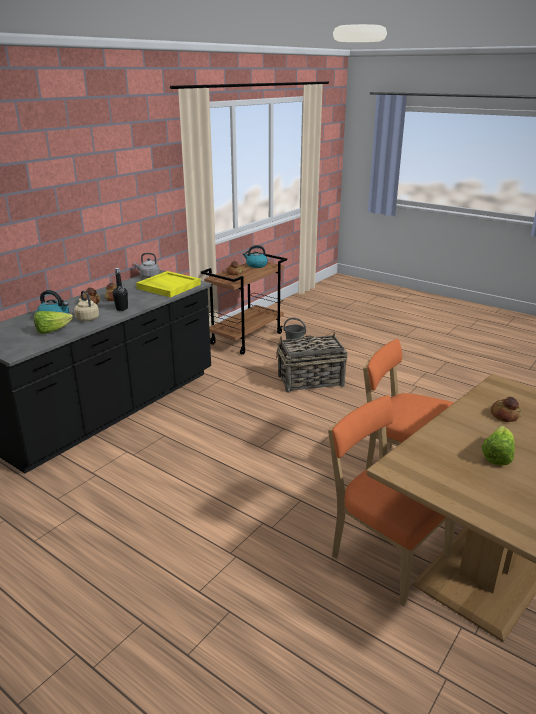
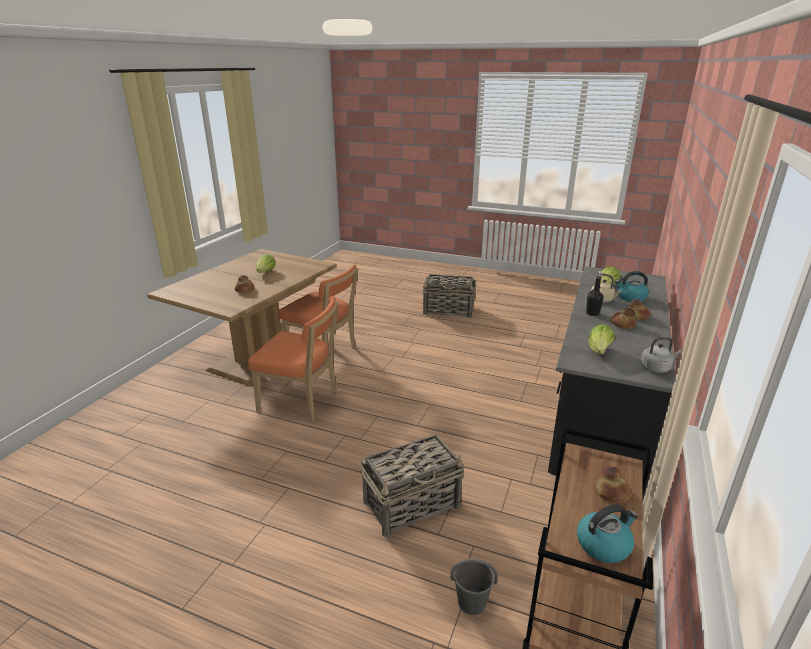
camera: 165 degrees right, 0 degrees up
(100, 650) = (449, 310): none -> basket
(168, 286) = (599, 351): yellow tray -> lettuce

